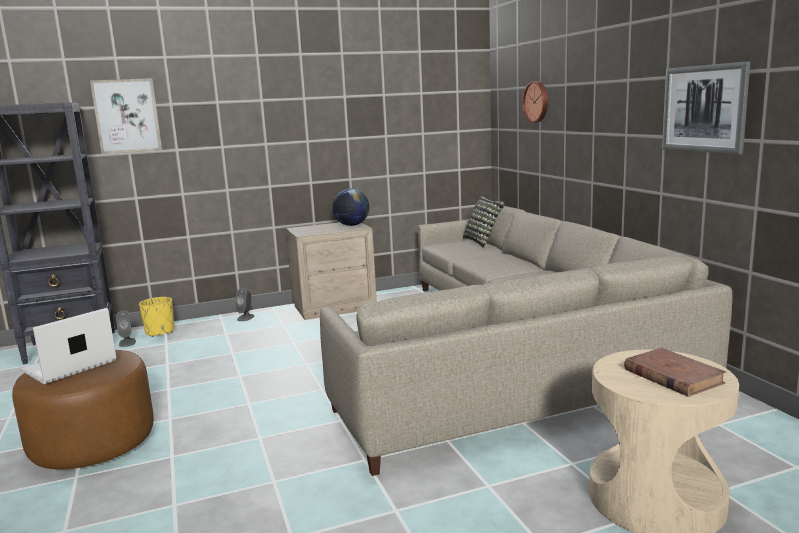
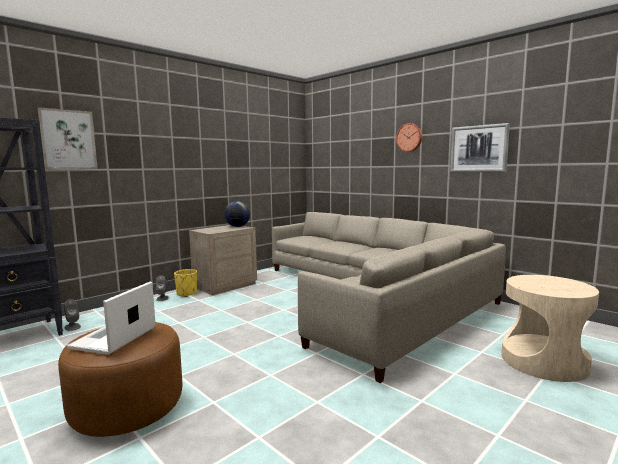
camera: 25 degrees left, 5 degrees down
(160, 332) = (96, 316): yellow planter -> yellow planter (187, 294)
(483, 241) = (314, 235): pillow -> none
(537, 102) = (347, 149): wall clock -> wall clock (409, 137)
(672, 376) = (557, 285): brown book -> none

